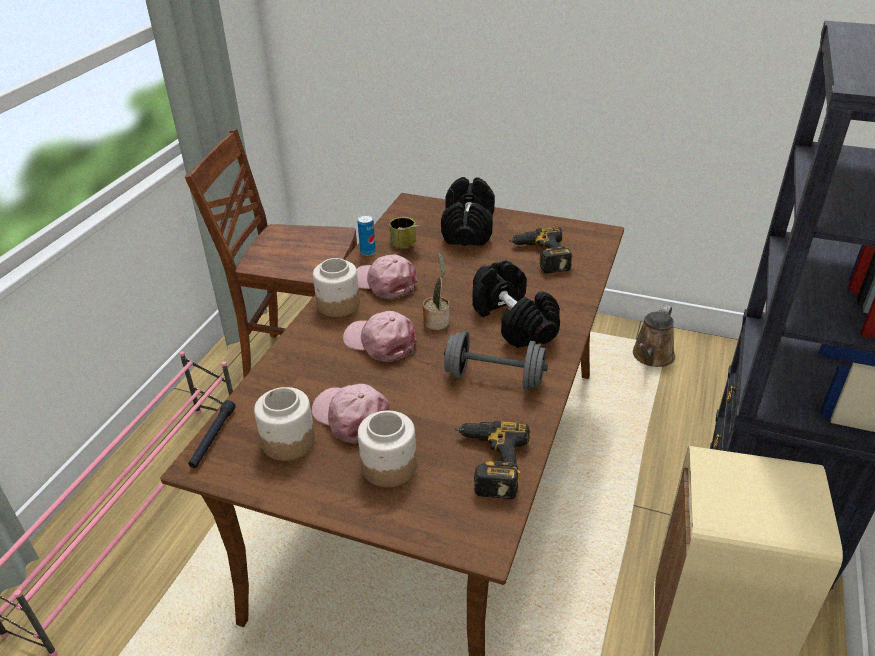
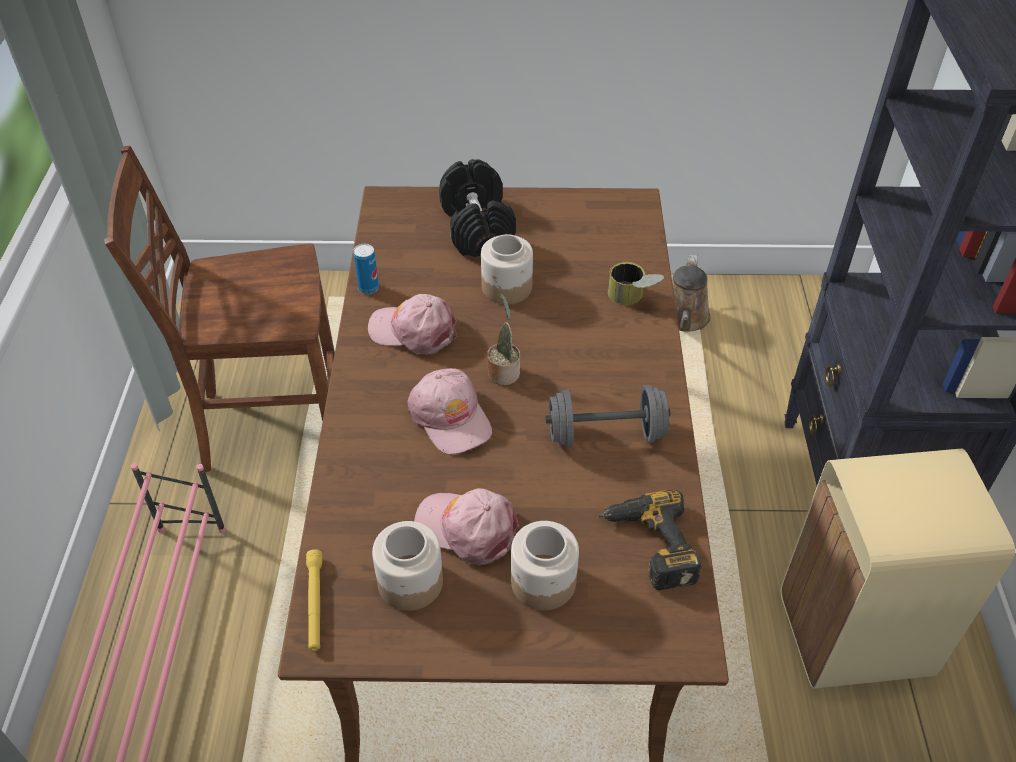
camera: 20 degrees left, 10 degrees up
(213, 438) = (315, 604): black flashlight -> yellow flashlight
(338, 305) = (371, 376): jar -> jar (507, 288)
(380, 342) = (450, 417): pink cap -> pink cap turned 135 degrees counterclockwise
(406, 244) = (411, 267): can -> can (633, 299)
(512, 322) = (591, 352): black dumbbell -> none
(540, 256) = (581, 251): power drill -> none

